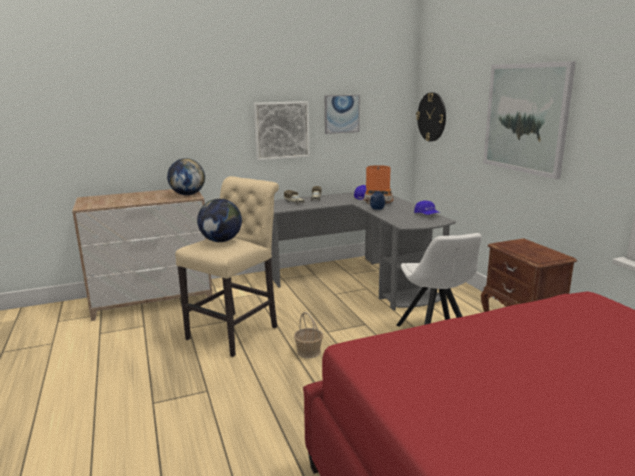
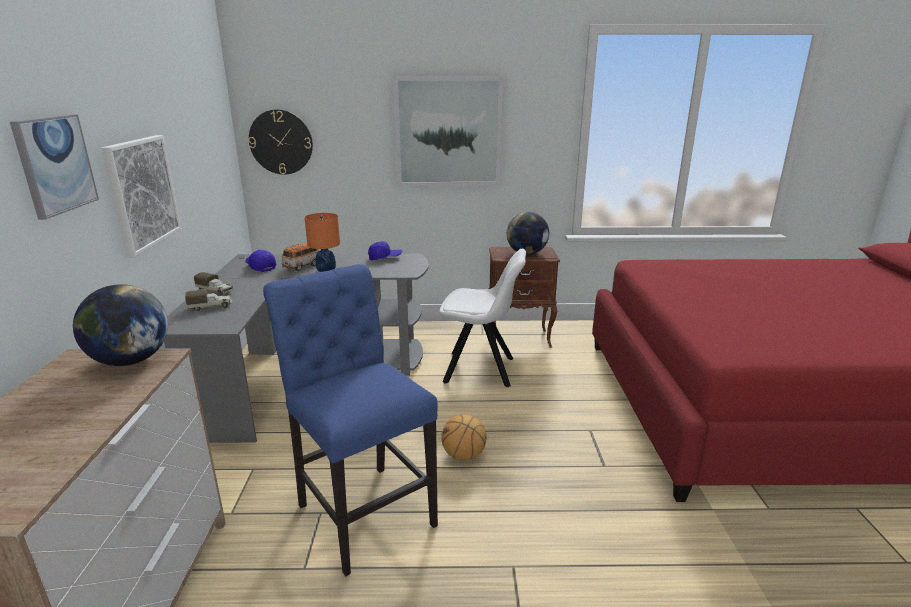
camera: 70 degrees left, 5 degrees up
(221, 241) = (360, 382): globe -> globe (526, 253)
(237, 331) = (363, 510): beige stool -> blue stool
(308, 352) = (463, 455): basket -> basketball
(341, 114) = (189, 151): picture -> picture (55, 164)

